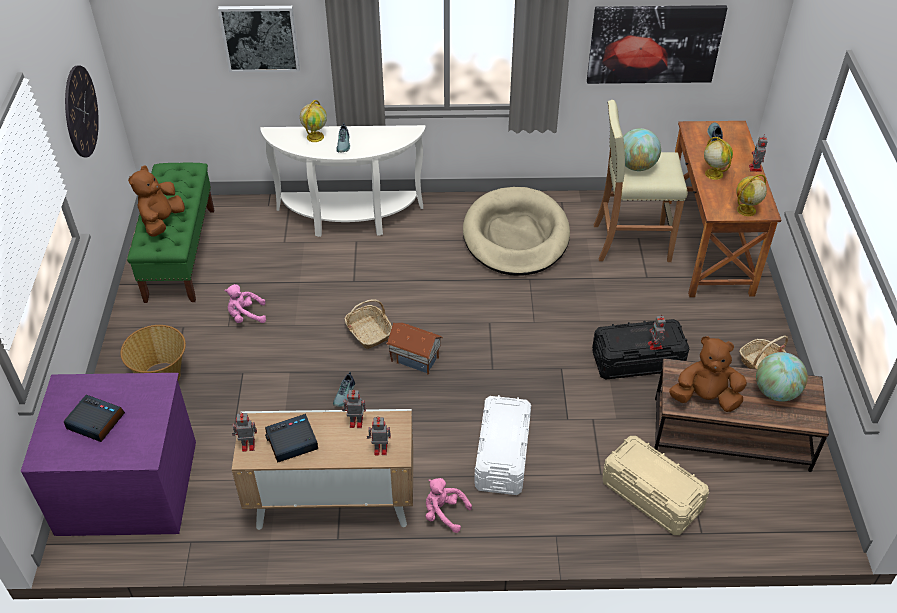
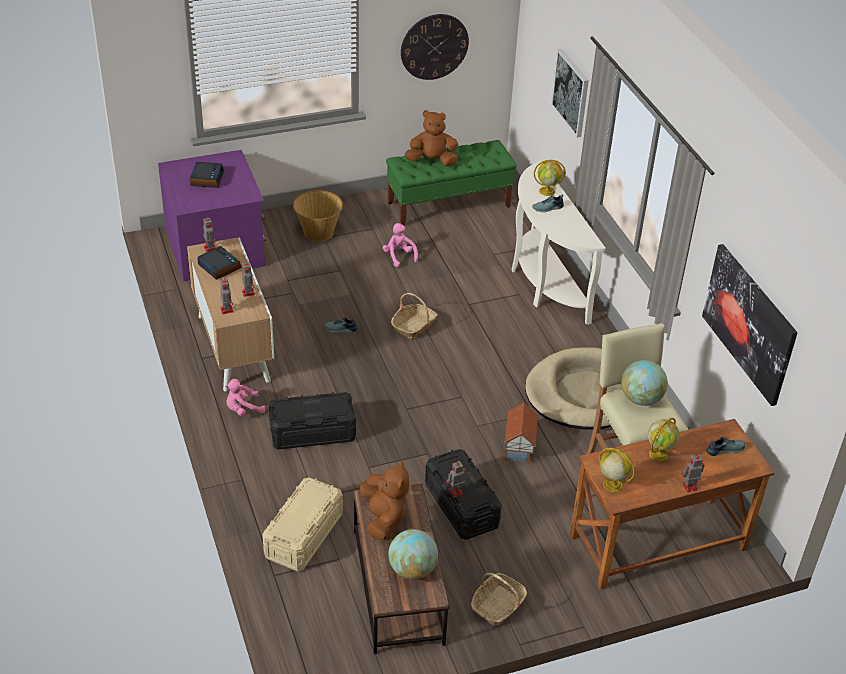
camera: 70 degrees right, 5 degrees down
(415, 358) = (397, 359): toy house -> toy house (520, 447)
(444, 513) = (243, 409): pink plush toy -> pink plush toy turned 120 degrees counterclockwise
(502, 456) = (312, 432): white storage box -> black storage box

